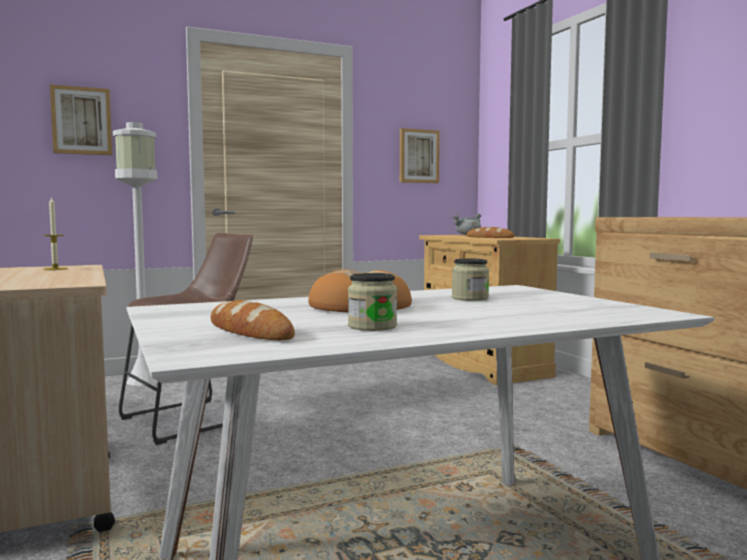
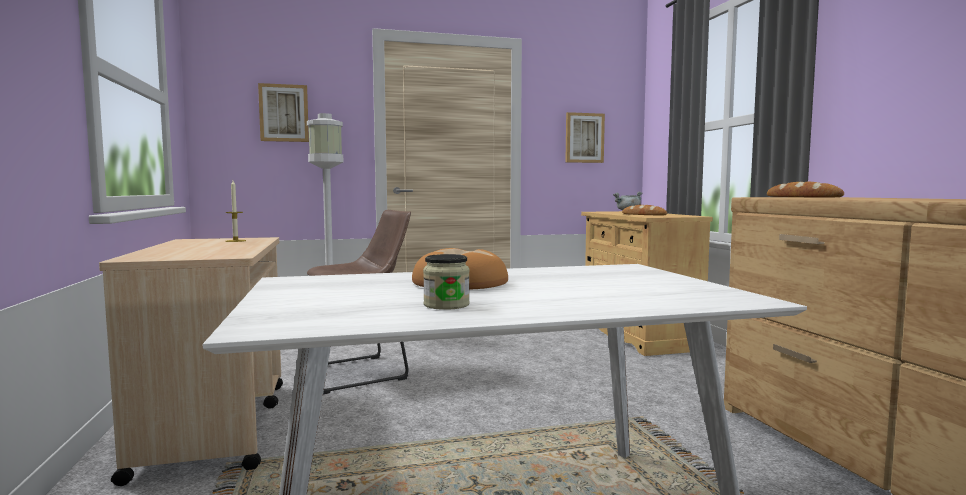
camera: 10 degrees right, 0 degrees up
(249, 331) = (332, 305): bread -> bread (803, 197)
(470, 298) = (573, 277): jar -> none

